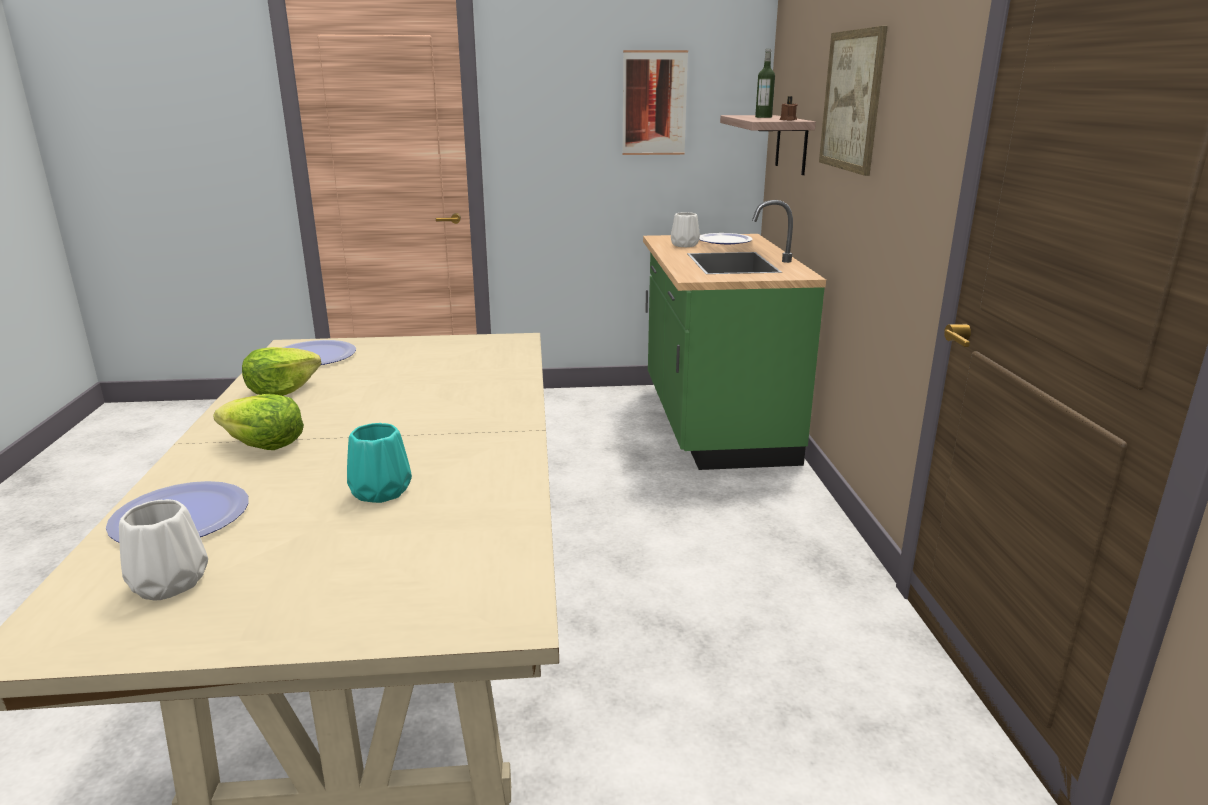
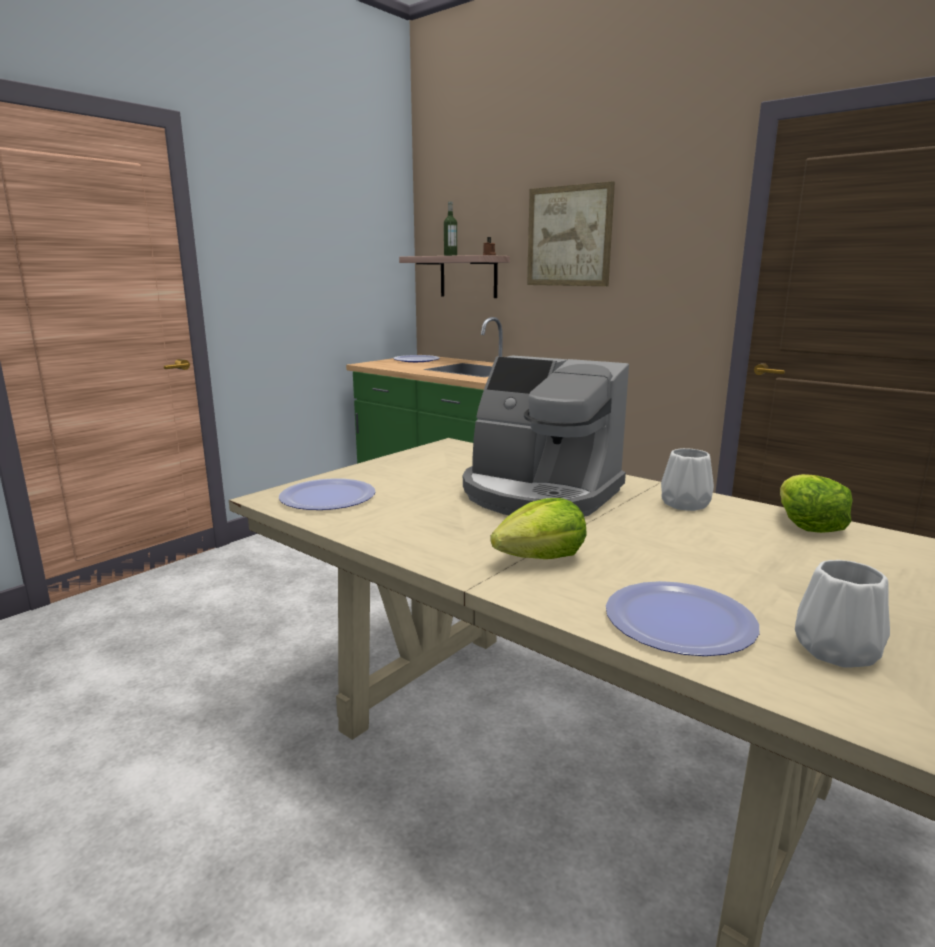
camera: 45 degrees left, 5 degrees down
(282, 390) = (400, 525): lettuce -> lettuce (807, 525)
(380, 492) = (720, 544): turquoise vase -> none
(422, 402) = (539, 494): none -> coffee machine
(654, 103) = (342, 246): picture -> none
(684, 245) = (401, 365): white vase -> white vase (684, 504)

